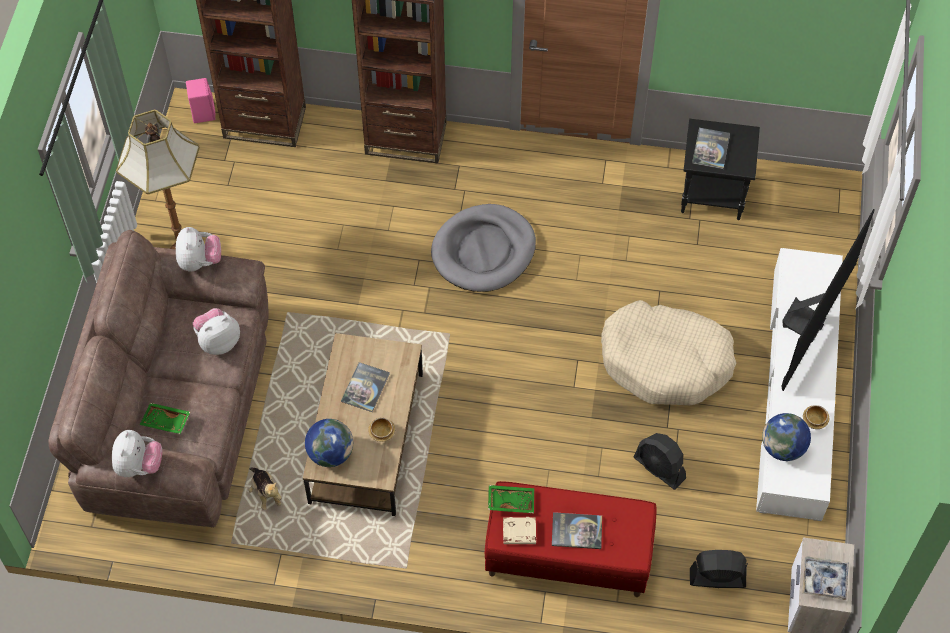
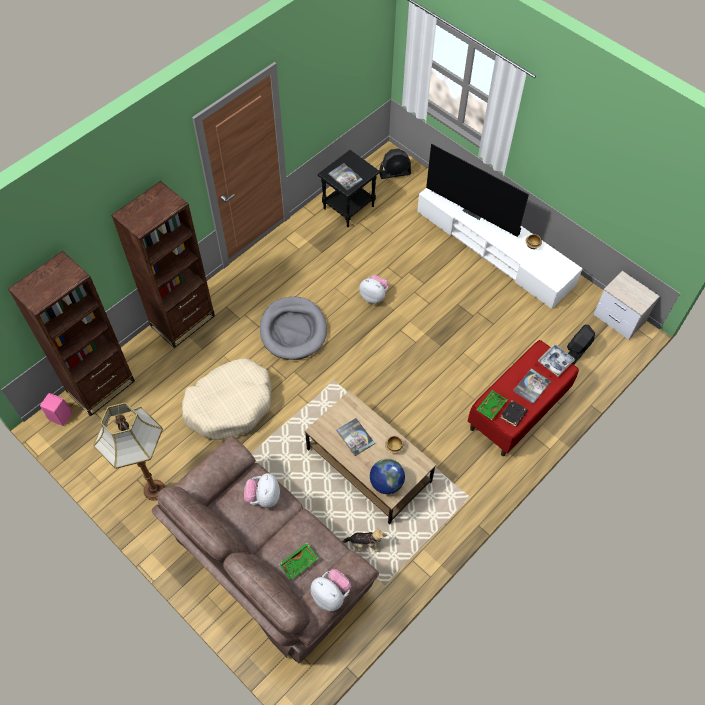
camera: 55 degrees left, 0 degrees up
(199, 261) = (205, 469): plush toy -> plush toy (374, 296)
(519, 533) = (513, 415): beige book -> black book
(659, 468) = (495, 335): black fan -> black fan (395, 173)
(665, 361) = (432, 291): beige dog bed -> beige dog bed (230, 405)
(783, 448) = (538, 267): globe -> none
(809, 324) = (474, 211): television -> television turned 150 degrees clockwise
(824, 580) = (634, 295): tray -> tray (555, 362)

